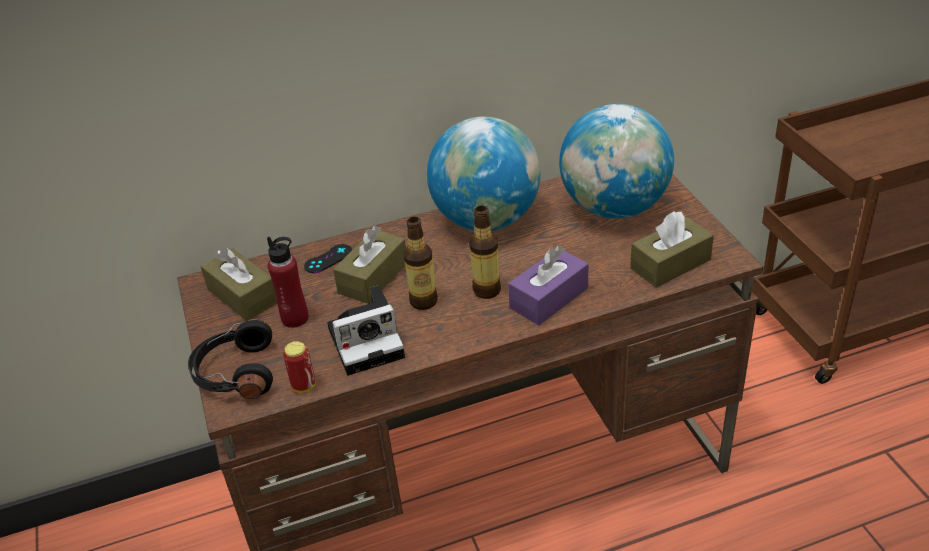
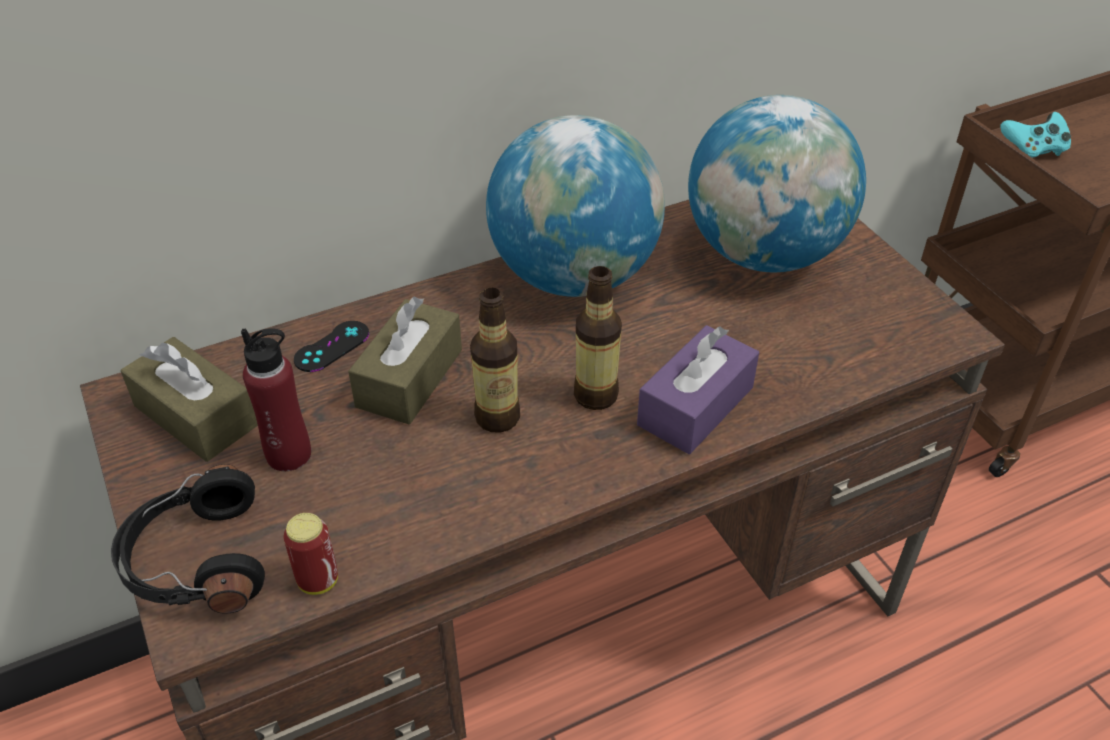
camera: 10 degrees left, 5 degrees up
(369, 341) = (418, 492): camera -> none
(670, 264) = (868, 344): brown tissue box -> none
(828, 143) = (1033, 150): none -> turquoise game controller

